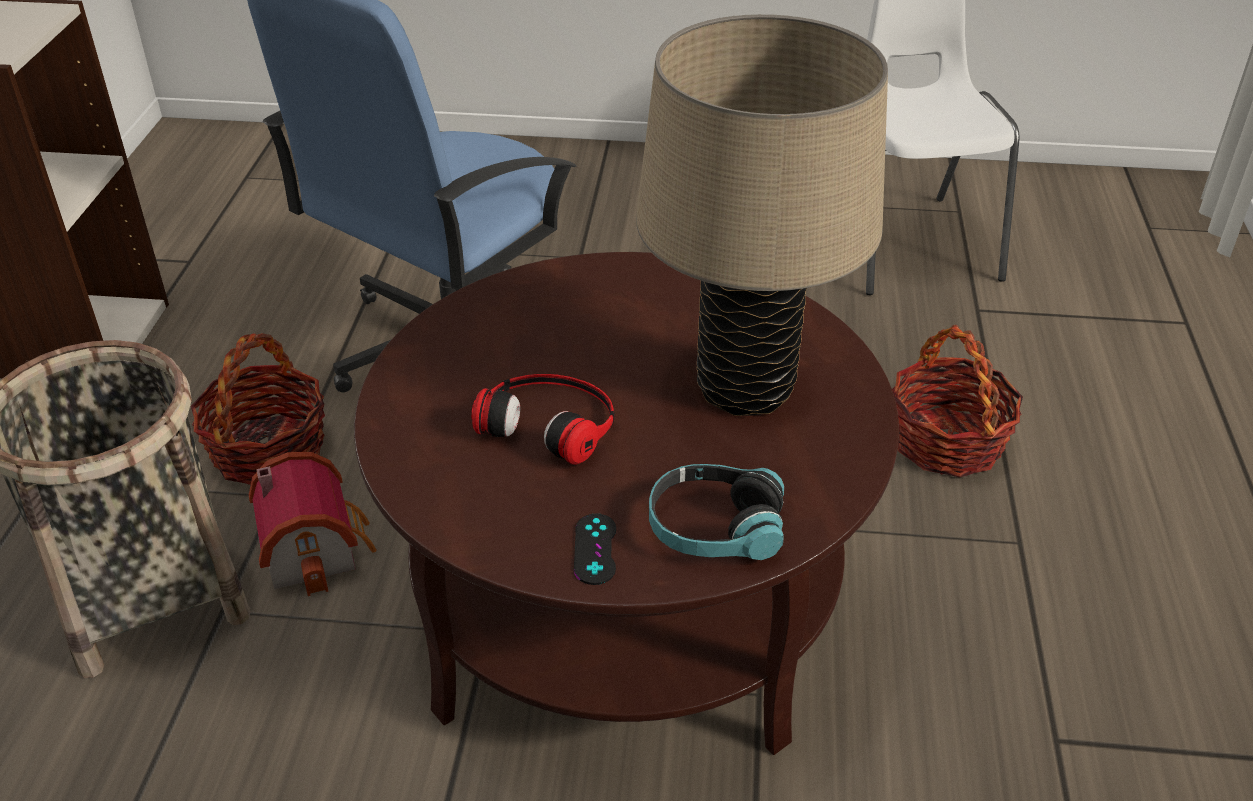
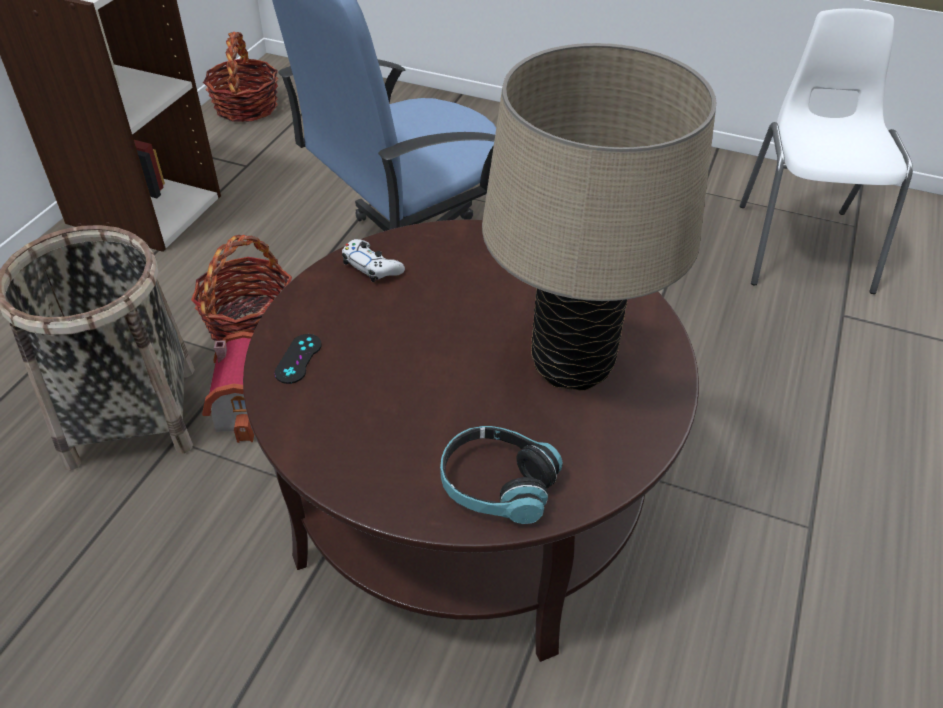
camera: 15 degrees right, 5 degrees up
(468, 328) = (372, 267): none -> white game controller
(550, 421) = (403, 360): headphones -> none
(595, 549) = (393, 480): black game controller -> black game controller (298, 359)
(946, 441) = (776, 424): basket -> basket (246, 107)

